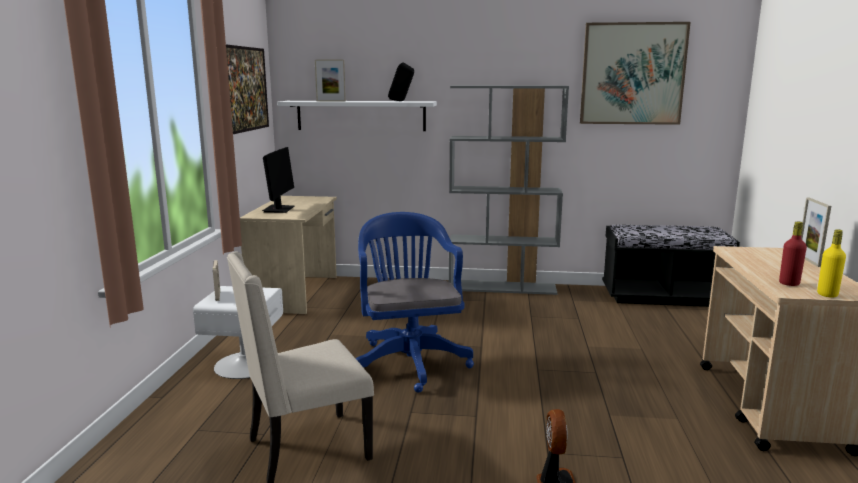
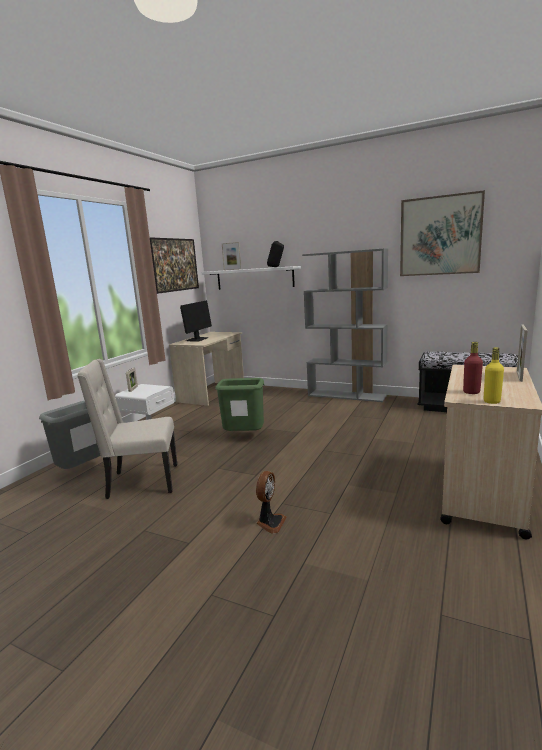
camera: 20 degrees right, 0 degrees up
(180, 444) = (82, 471): none -> grey trash can
(409, 360) = (244, 437): blue office chair -> green trash can

